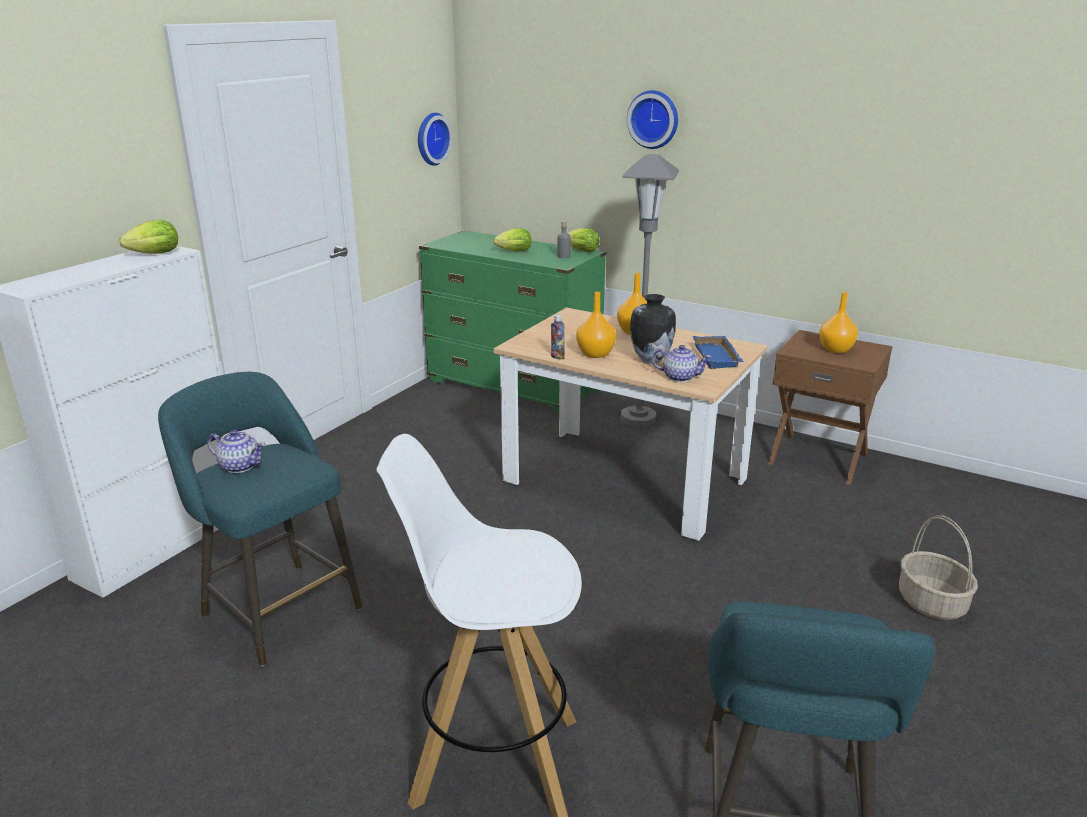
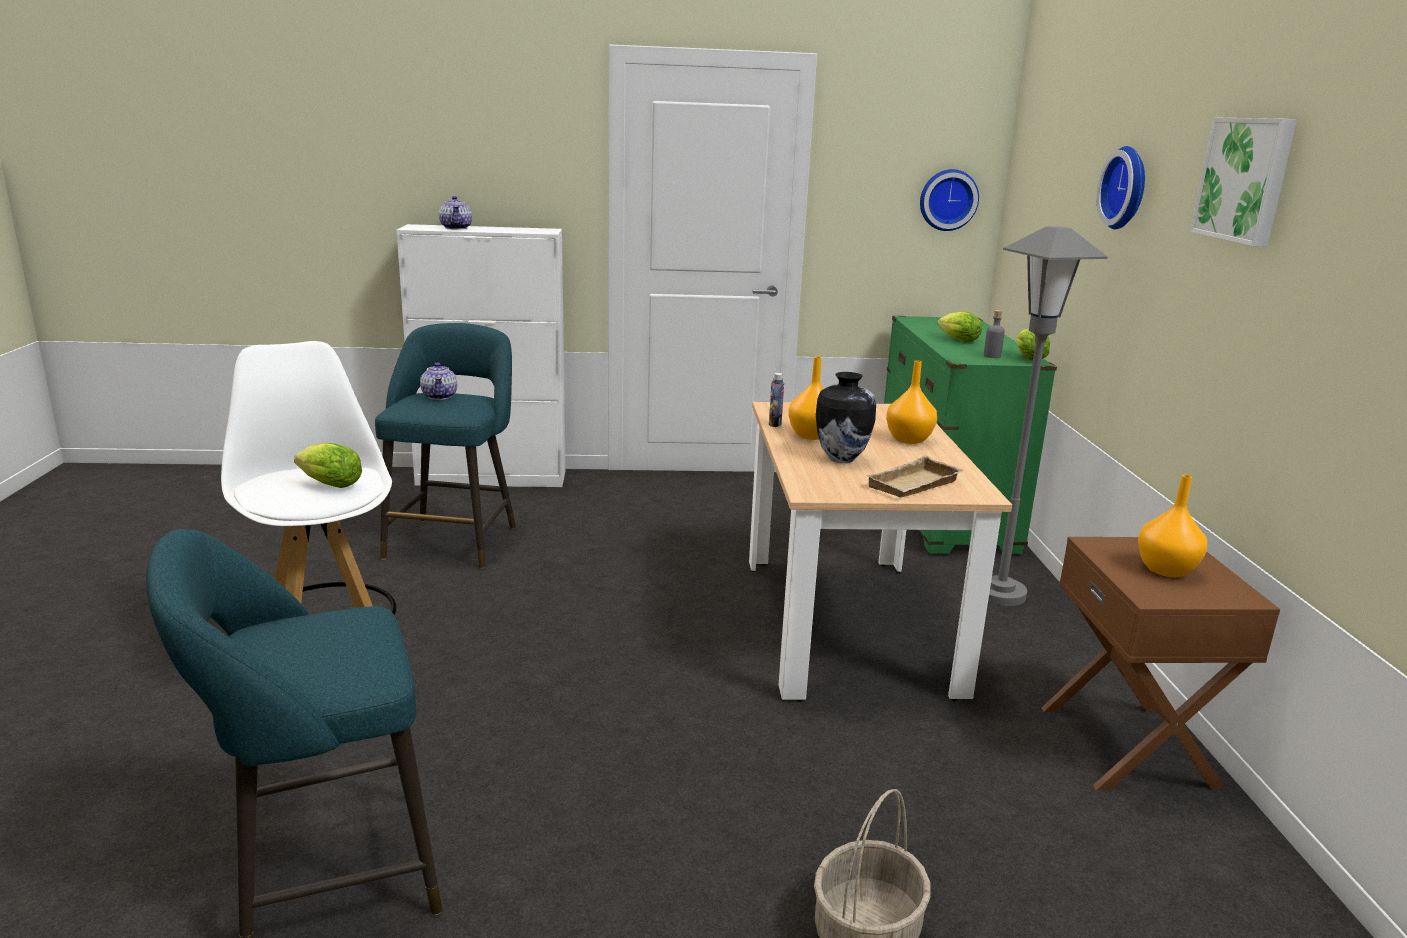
camera: 55 degrees right, 5 degrees down
(151, 254) = (527, 230): lettuce -> lettuce (327, 484)
(679, 377) = (818, 477): teapot -> teapot (456, 228)
(718, 357) = (915, 486): blue tray -> beige tray
(790, 112) = (1246, 180): none -> picture

